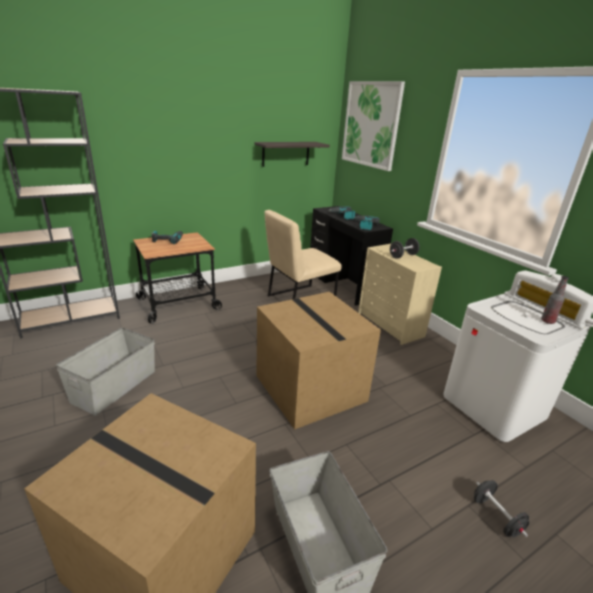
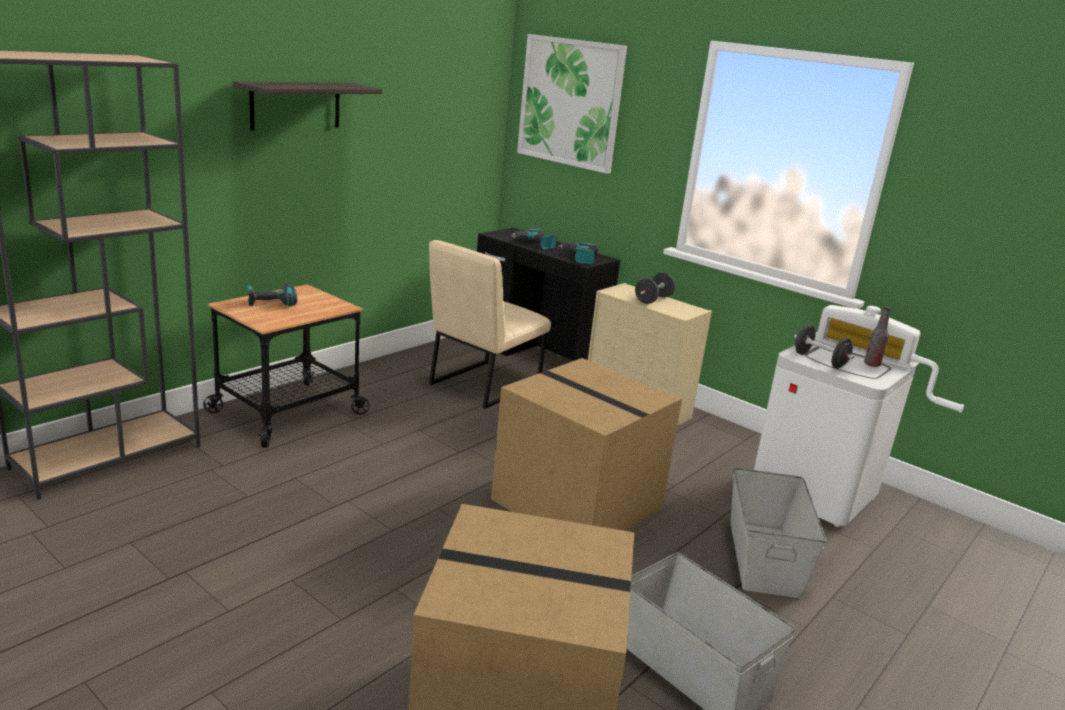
camera: 20 degrees left, 5 degrees down
(115, 386) = (281, 544): grey storage box -> grey storage box (764, 557)
(286, 153) = (435, 146): shelf -> shelf (296, 105)
(496, 516) = (864, 602): black dumbbell -> black dumbbell (819, 360)

